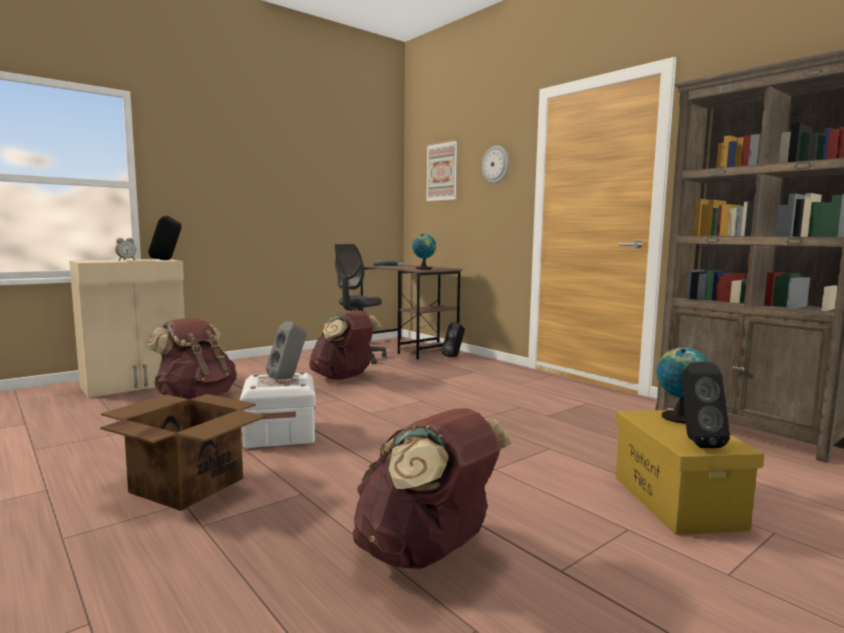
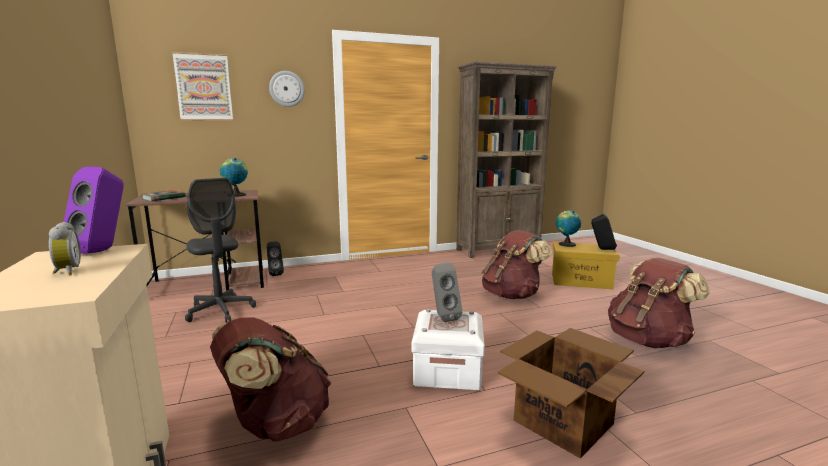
camera: 70 degrees left, 5 degrees up
(167, 260) = (103, 250): black speaker -> purple speaker
(343, 378) = (288, 326): brown backpack -> brown backpack (512, 295)

